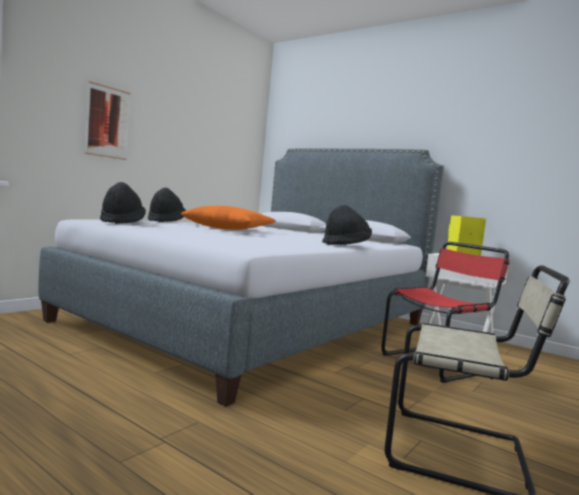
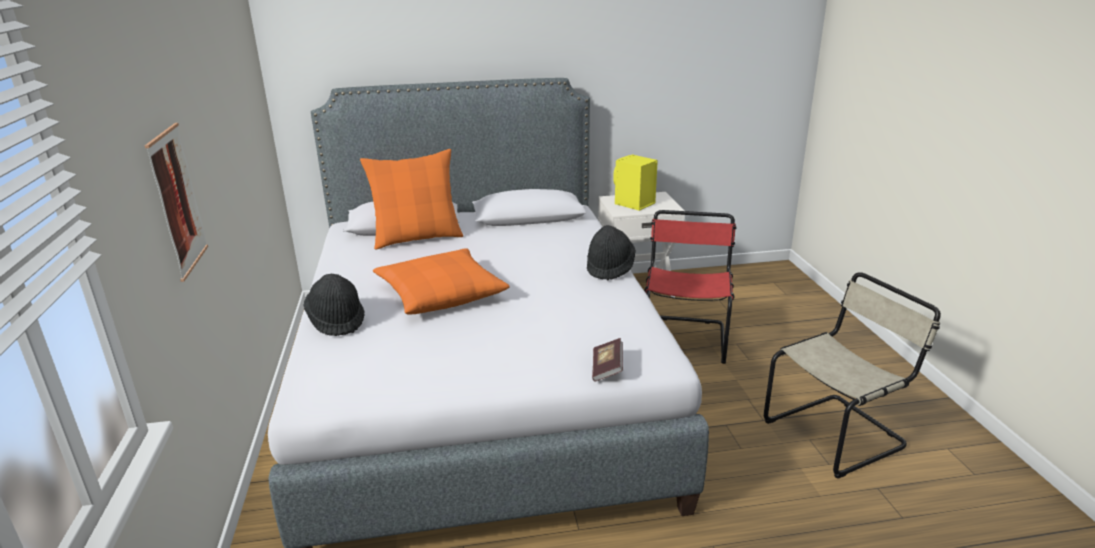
camera: 45 degrees left, 20 degrees up
(122, 222) = (382, 378): black hat -> none
(210, 241) = (607, 368): none -> book
(280, 229) = (417, 238): none -> orange pillow

